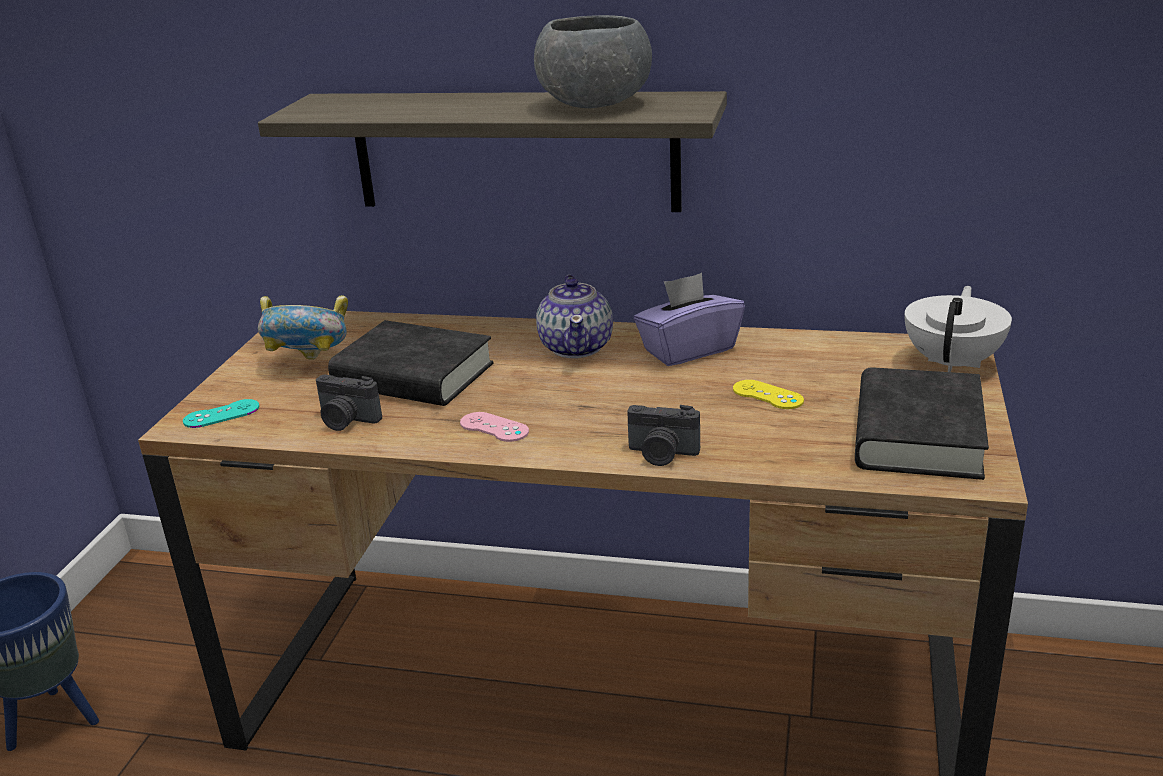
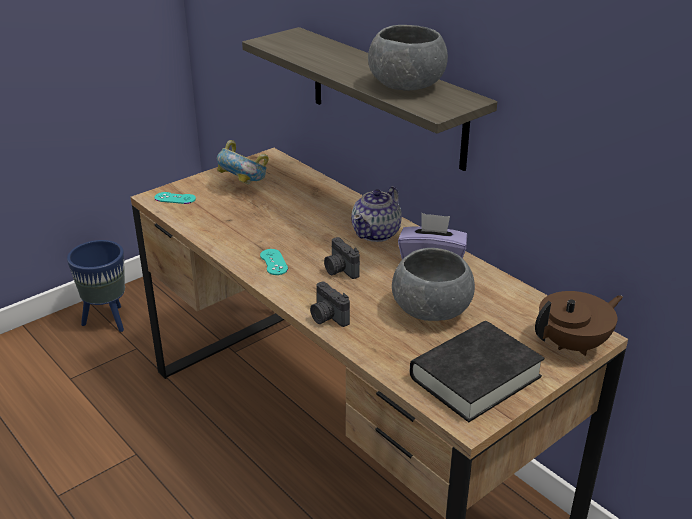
camera: 35 degrees right, 5 degrees up
(346, 421) = (218, 227): camera -> camera (340, 270)
(413, 376) = (278, 215): black book -> none
(494, 427) = (273, 262): pink game controller -> turquoise game controller
(767, 395) = (431, 310): yellow game controller -> grey bowl
(953, 362) = (573, 344): white teapot -> brown teapot

